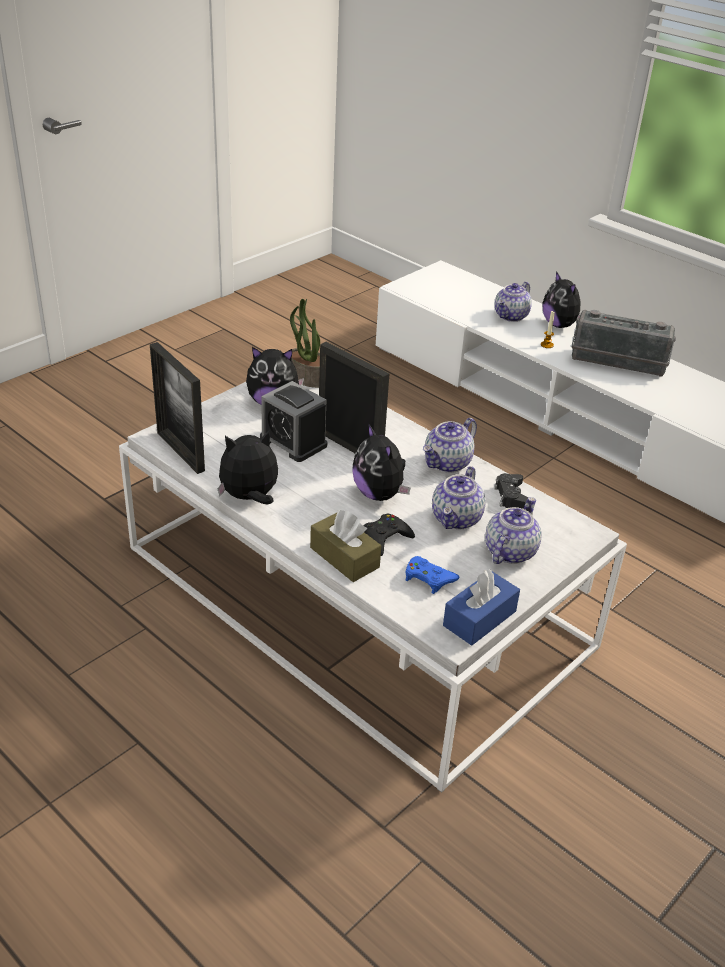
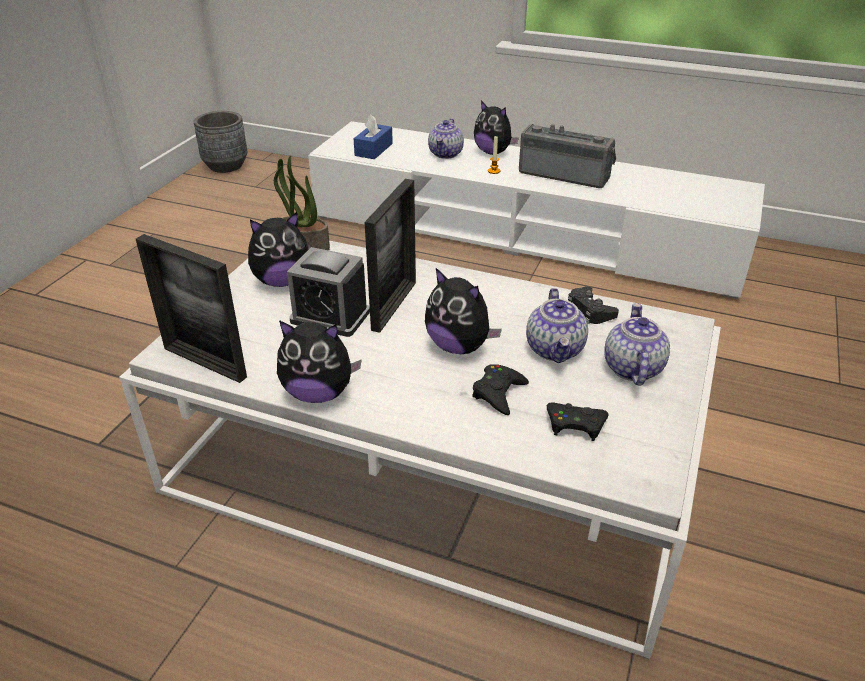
camera: 20 degrees left, 0 degrees up
(249, 498) = (318, 393): plush toy -> plush toy turned 135 degrees counterclockwise
(320, 275) = (226, 166): none -> grey planter
(344, 557) = (470, 430): brown tissue box -> none
(349, 447) = (394, 305): picture frame -> picture frame turned 90 degrees clockwise
(429, 578) = (575, 424): blue game controller -> black game controller
(447, 463) = (504, 295): teapot -> none
(479, 618) = (660, 453): blue tissue box -> blue tissue box (373, 149)
(617, 365) = (565, 174): radio -> radio turned 150 degrees counterclockwise

